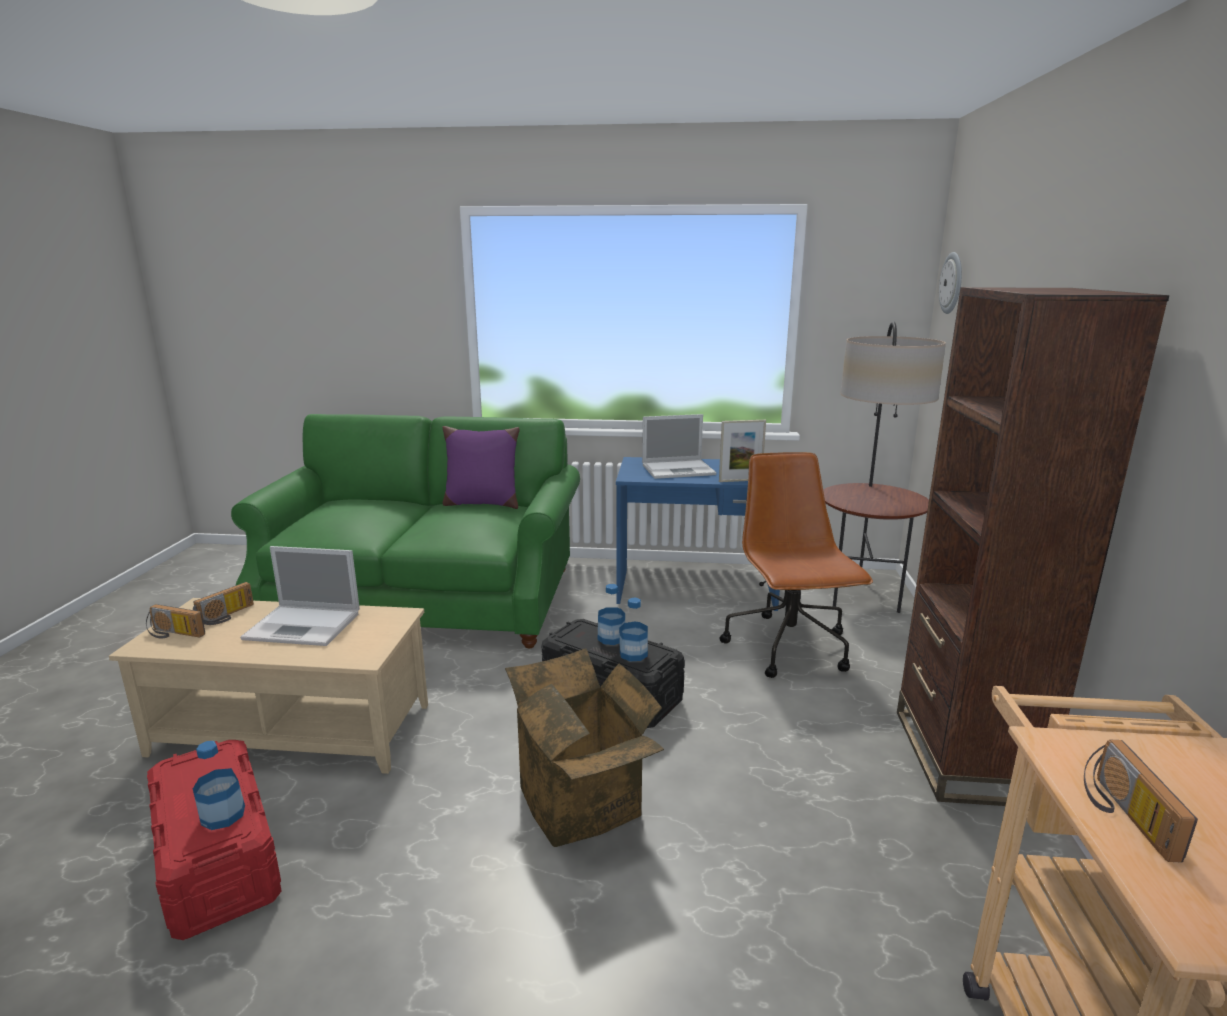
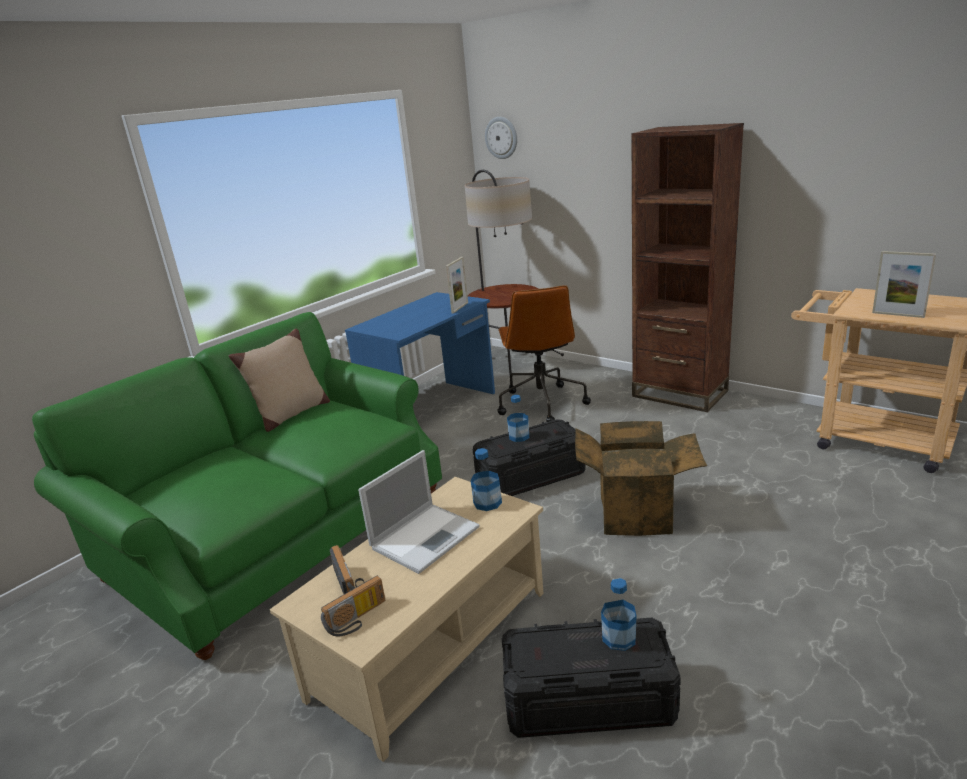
camera: 55 degrees left, 5 degrees up
(218, 859) = (588, 700): red storage box -> black storage box
(482, 503) = (290, 415): purple pillow -> beige pillow
(633, 654) = (548, 433): bottle -> bottle (487, 502)
(679, 469) = (408, 319): laptop -> none
(789, 648) = (541, 403): brown office chair -> brown office chair turned 120 degrees counterclockwise
(1122, 814) = (898, 315): radio -> picture frame

